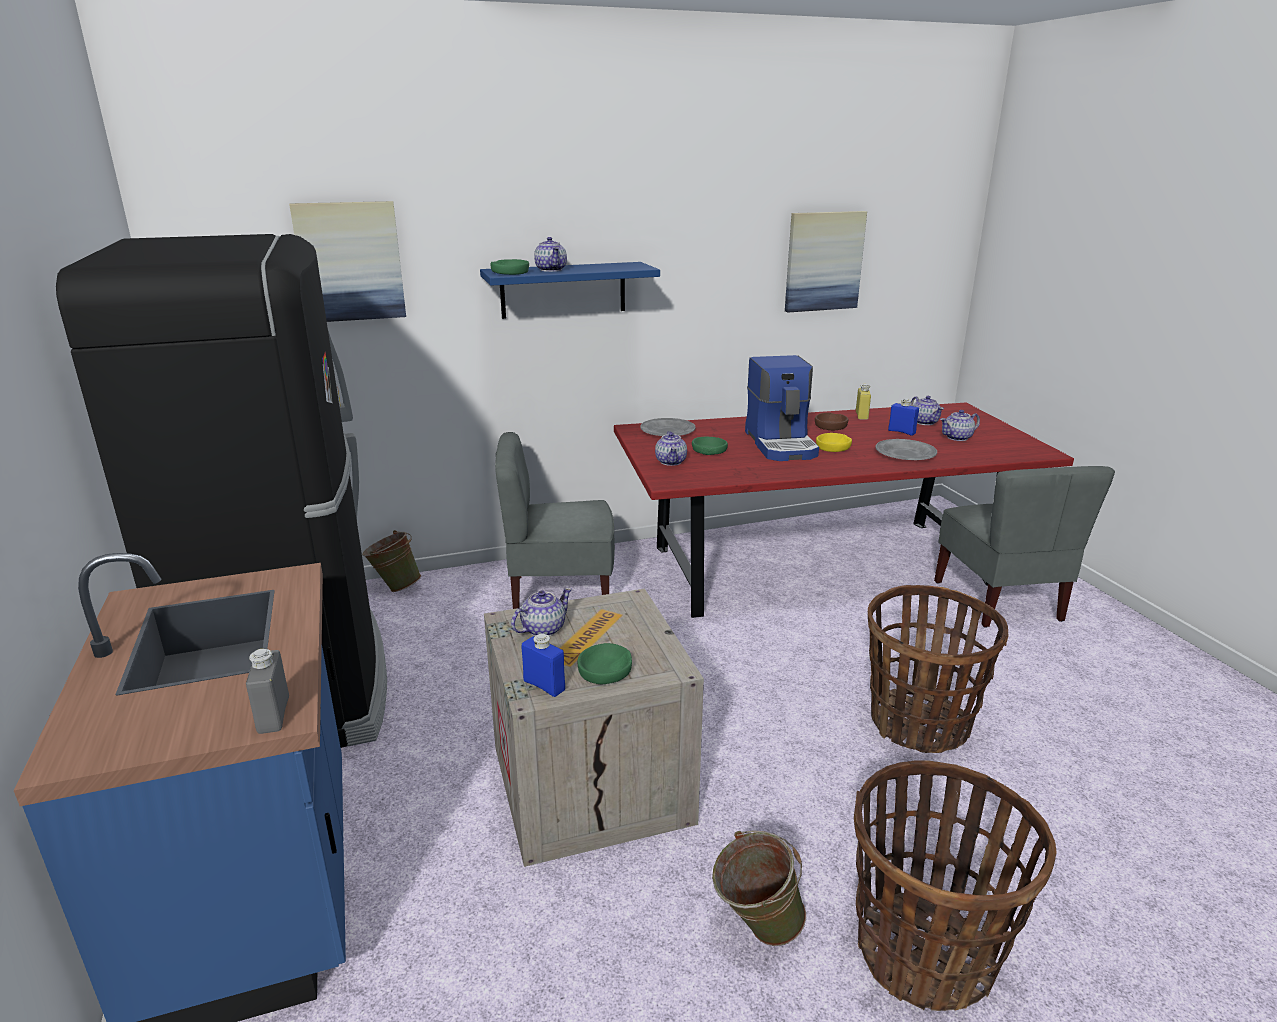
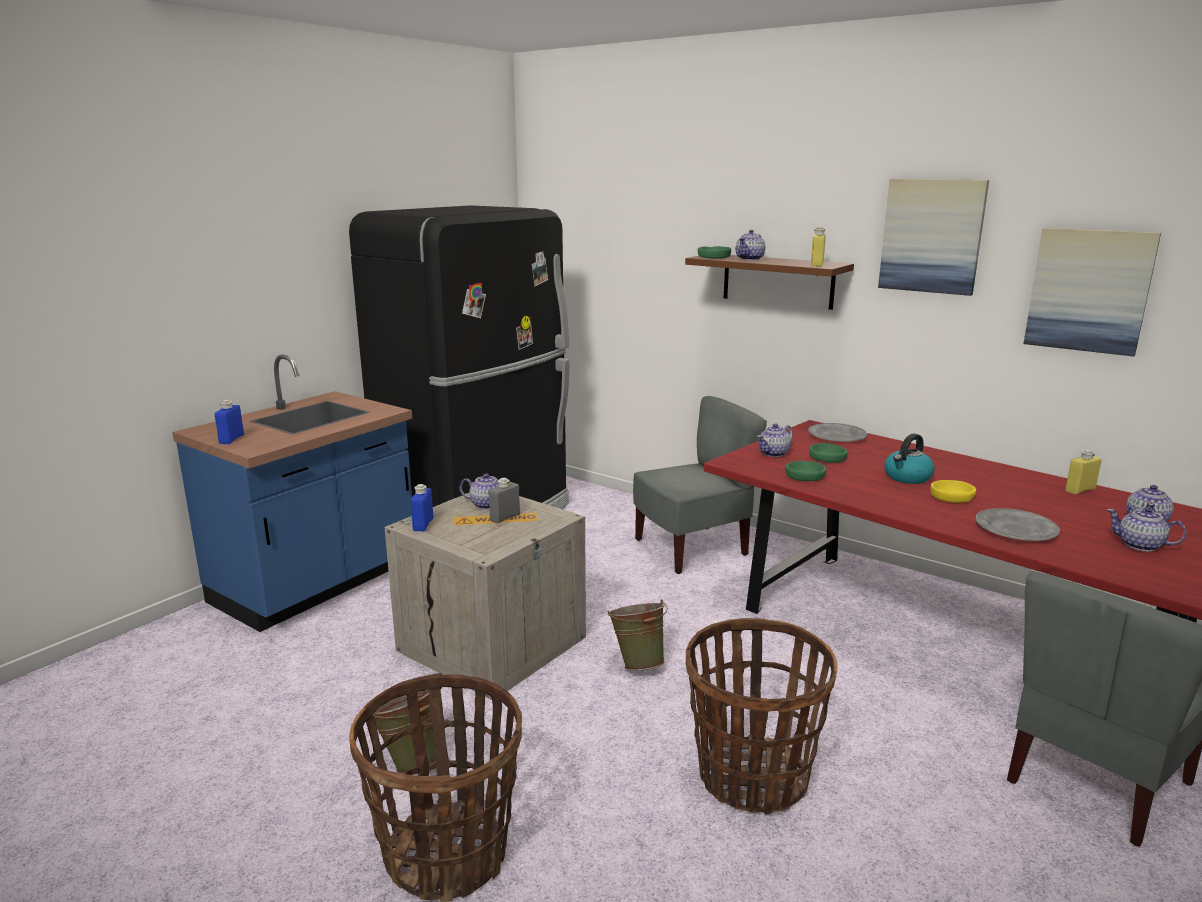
camera: 55 degrees right, 5 degrees down
(273, 715) = (254, 447): grey bottle -> grey bottle (505, 517)
(350, 261) = (625, 237): picture -> picture (932, 236)
(395, 587) = (612, 497): green bucket -> green bucket (638, 663)
(560, 594) = (692, 548): grey chair -> grey chair turned 105 degrees clockwise
(563, 290) = (777, 281): blue shelf -> brown shelf
(605, 670) = (459, 535): green bowl -> green bowl (805, 476)
(630, 267) = (817, 265): none -> yellow bottle
(782, 444) = (907, 477): coffee machine -> kettle
(830, 426) = (1010, 484): brown bowl -> none
(901, 432) = (1080, 516): blue bottle -> blue bottle (231, 439)

